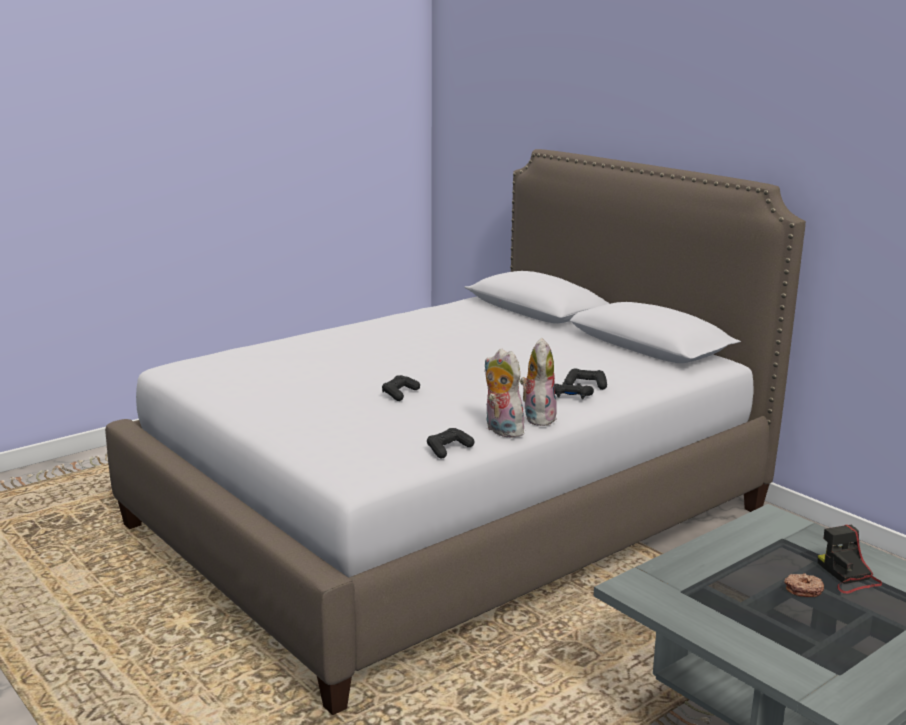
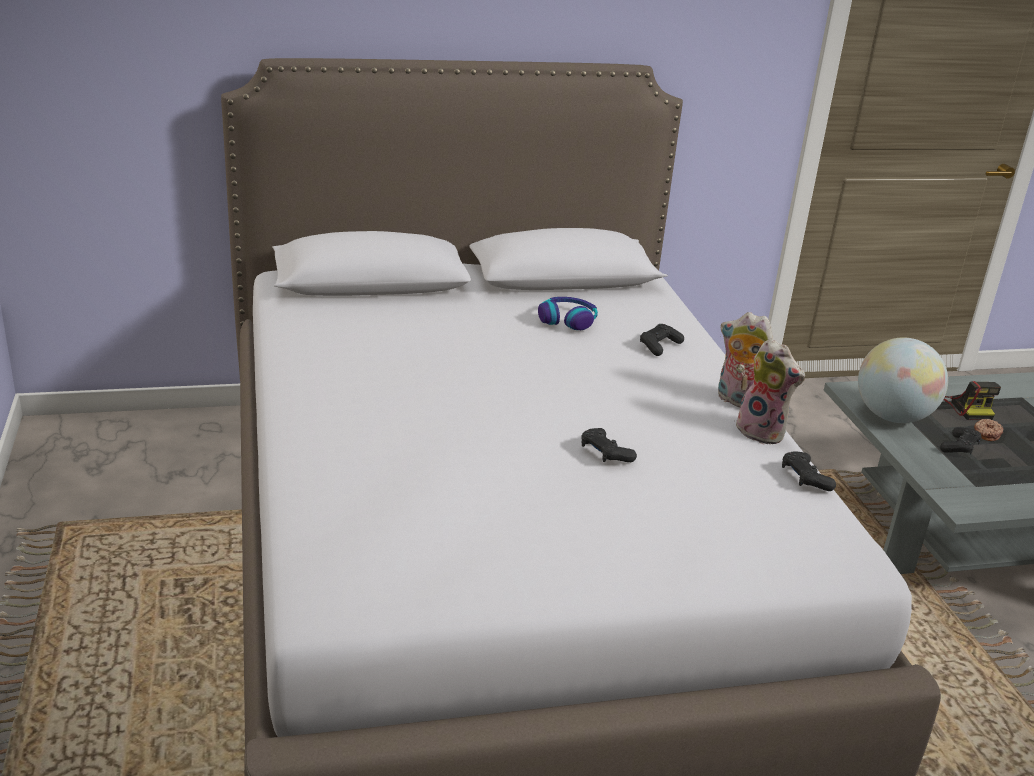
camera: 65 degrees left, 10 degrees up
(501, 430) = (763, 432): plush toy -> plush toy turned 120 degrees counterclockwise
(571, 397) = (689, 365): black game controller -> black game controller (959, 447)
(577, 357) = (567, 320): none -> headphones
(753, 540) = (892, 417): none -> globe
(847, 576) = (968, 408): camera -> camera turned 105 degrees counterclockwise

